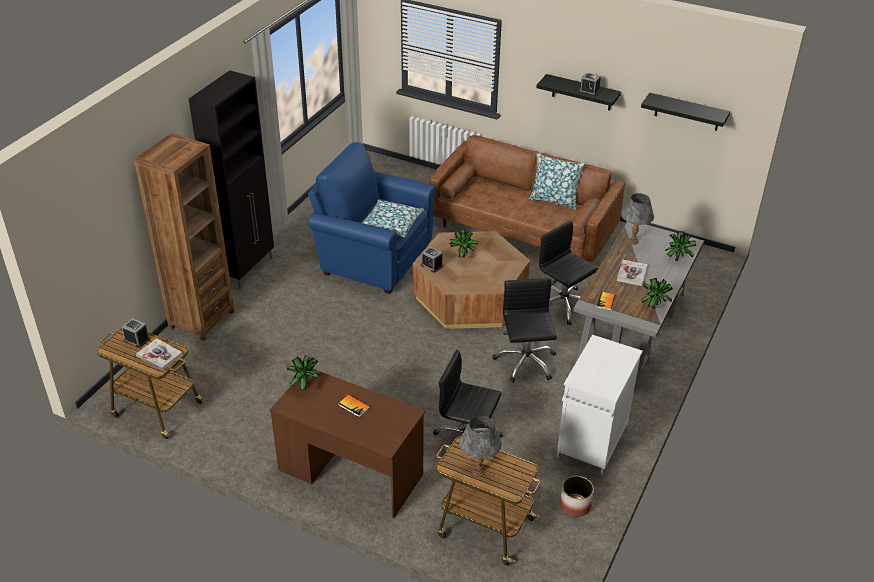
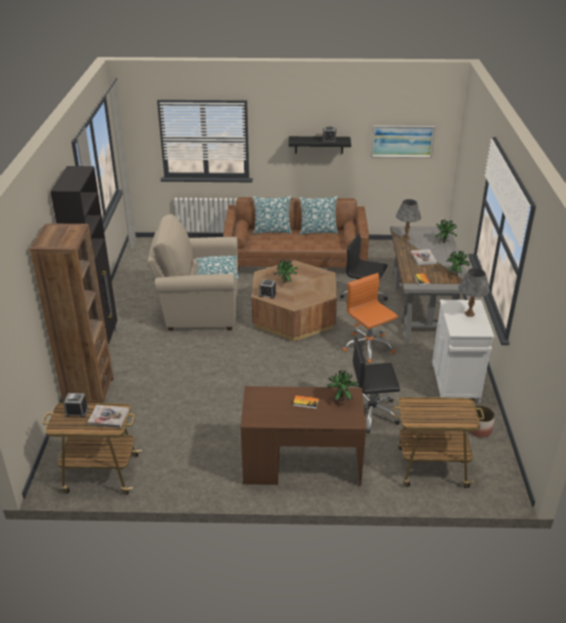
camera: 25 degrees left, 5 degrees down
(305, 386) = (255, 400): potted plant -> potted plant (341, 399)
(372, 258) = (199, 309): blue armchair -> beige armchair
(478, 470) = (434, 416): grey table lamp -> grey table lamp (469, 314)
(501, 185) = (272, 230): none -> pillow
(525, 362) = (368, 347): black office chair -> orange office chair
(687, 112) = (402, 141): black shelf -> picture

